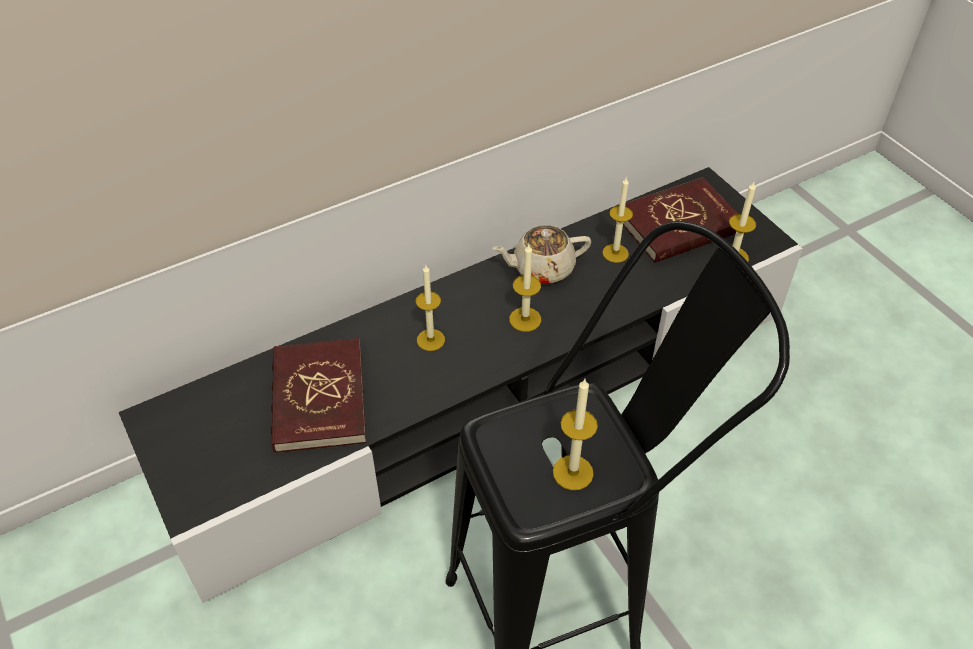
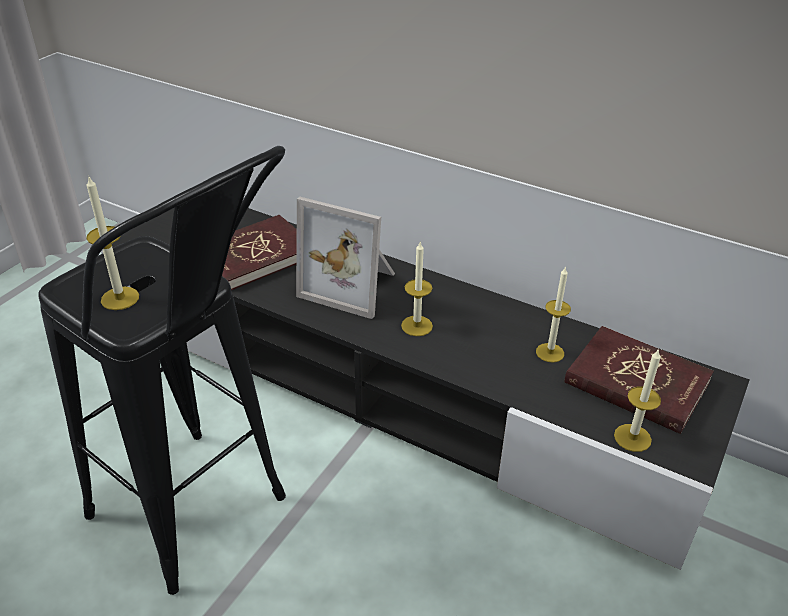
camera: 60 degrees right, 10 degrees down
(430, 340) = (352, 285): candle -> picture frame
(542, 268) = (485, 315): beige teapot -> none

